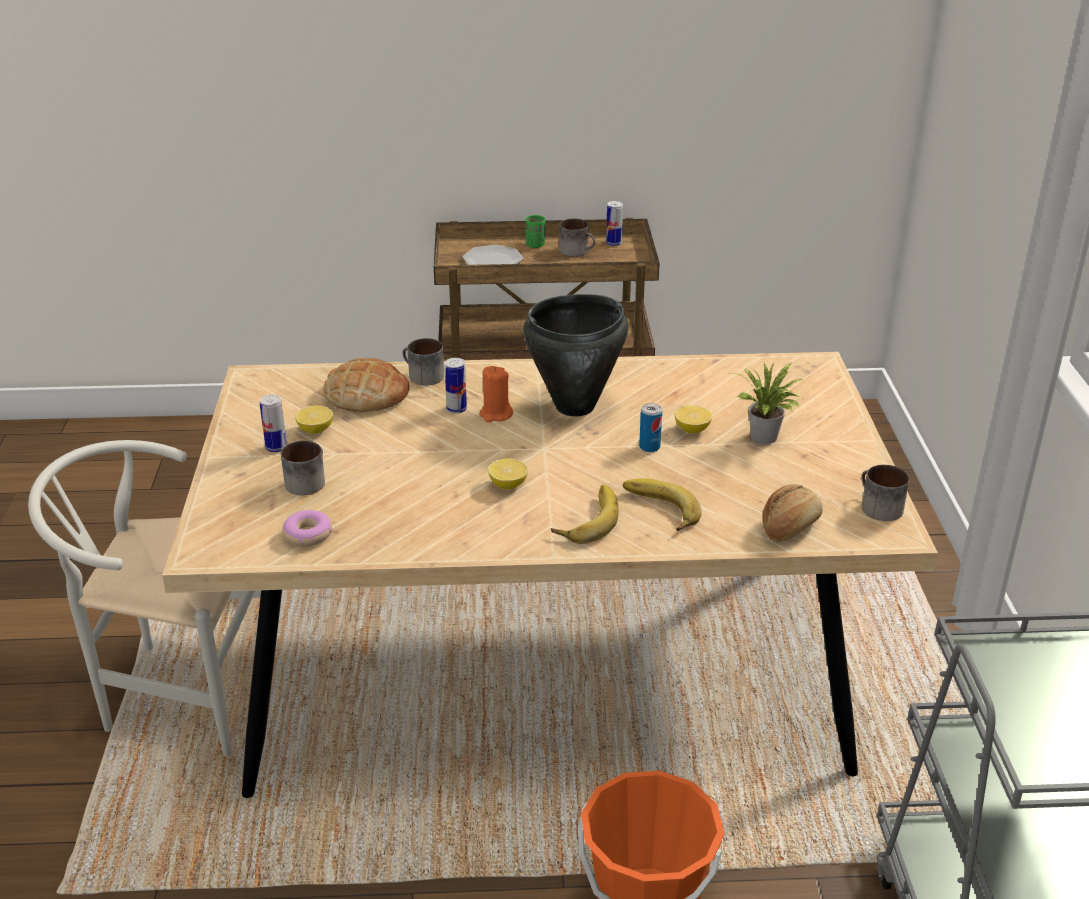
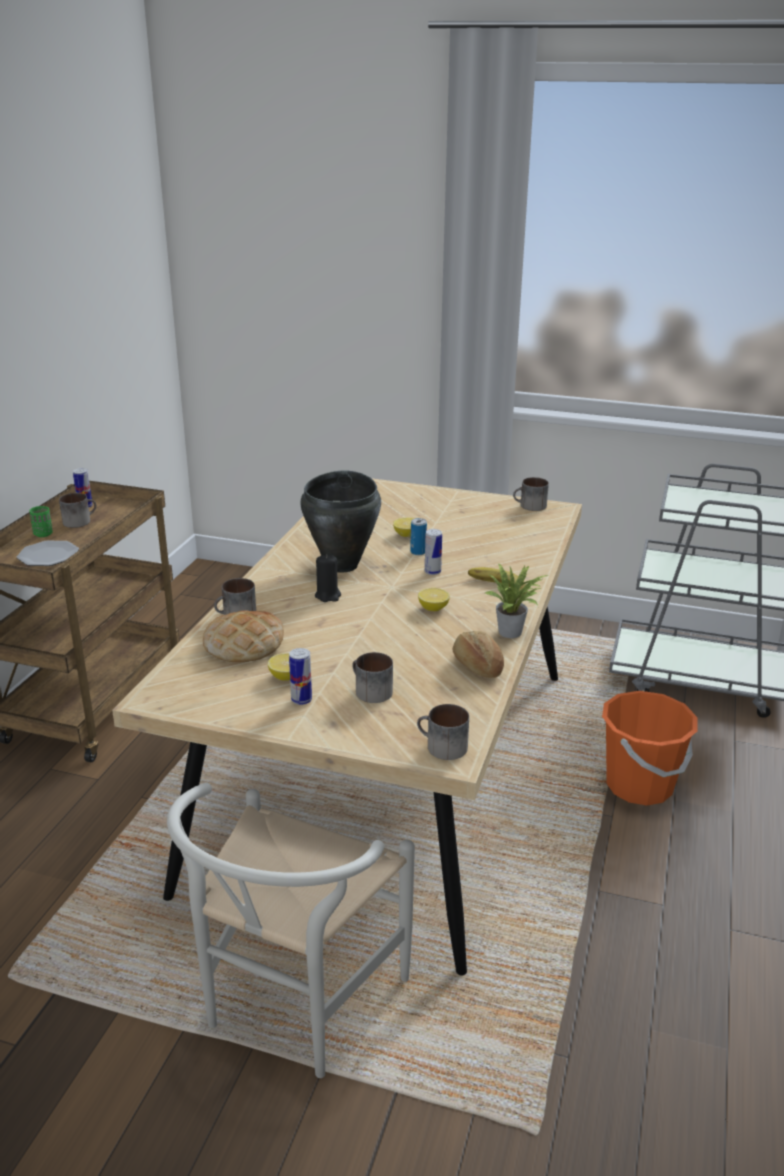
camera: 70 degrees left, 5 degrees down
(217, 543) = (441, 747): none -> mug
(308, 534) = (453, 701): donut -> none
(456, 409) = (306, 609): can -> can (432, 572)
(495, 414) = (328, 596): orange candle -> black candle
(658, 510) = (497, 565): banana -> none
(765, 439) = (434, 517): potted plant -> potted plant (513, 632)
(789, 527) = (538, 532): bread -> bread (476, 666)

